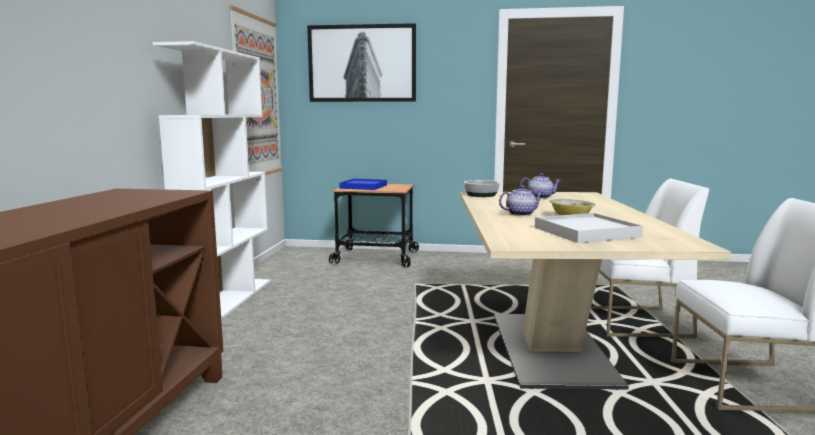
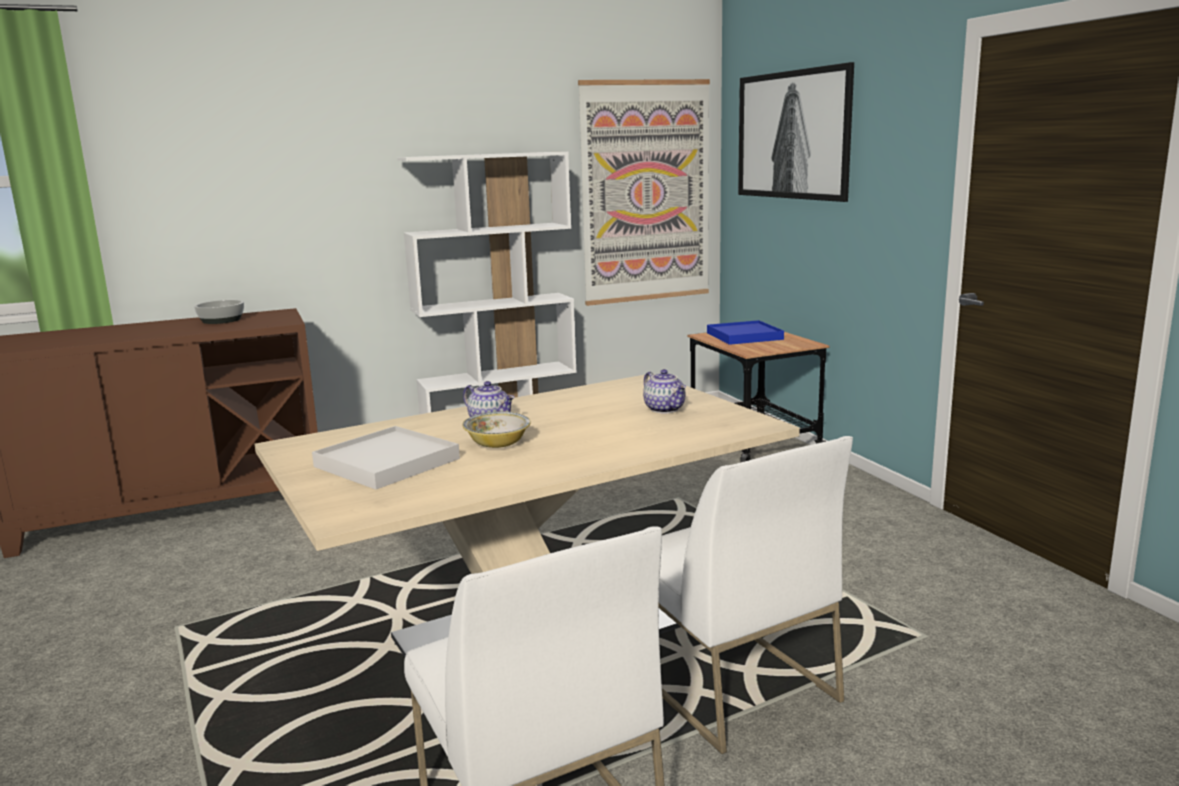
camera: 60 degrees right, 5 degrees up
(482, 195) = (634, 385): bowl -> bowl (221, 320)

